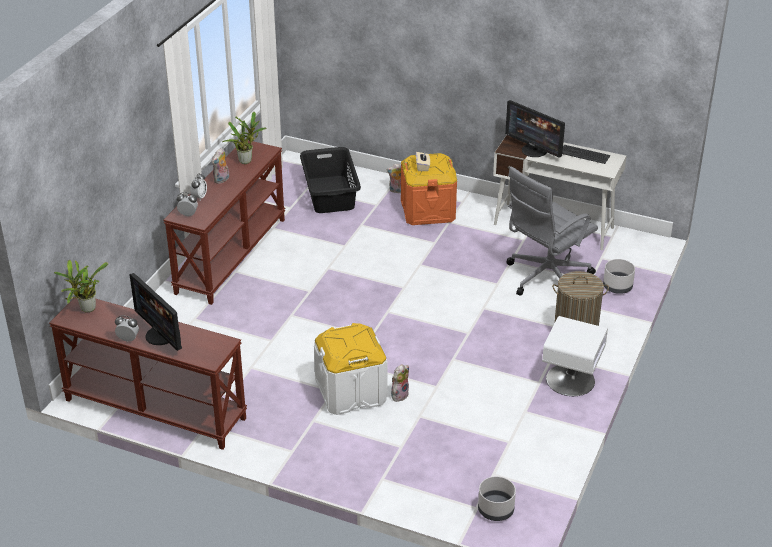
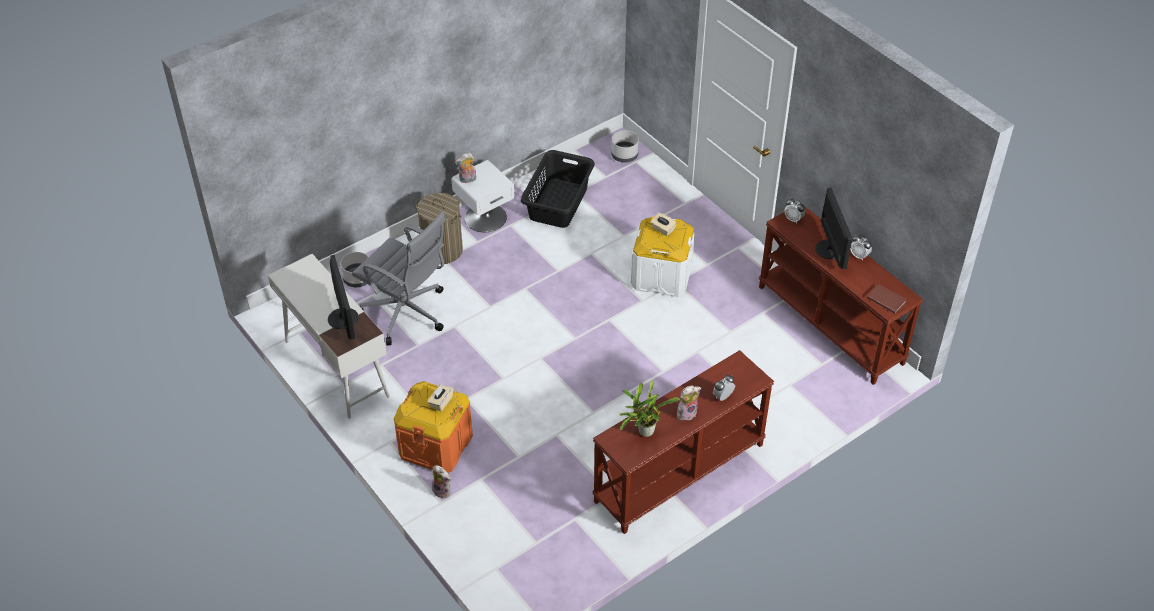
camera: 150 degrees left, 10 degrees up
(86, 310) = (886, 299): potted plant -> brown book
(188, 215) = (746, 376): alarm clock -> alarm clock (793, 219)
(331, 194) = (517, 520): black laundry basket -> black laundry basket (557, 203)
(354, 344) = (662, 229): none -> beige tissue box
(399, 394) = (625, 258): plush toy -> plush toy (467, 180)
(546, 278) = (406, 313): grey office chair -> grey office chair turned 45 degrees clockwise
(584, 154) = (304, 292): keyboard -> none

